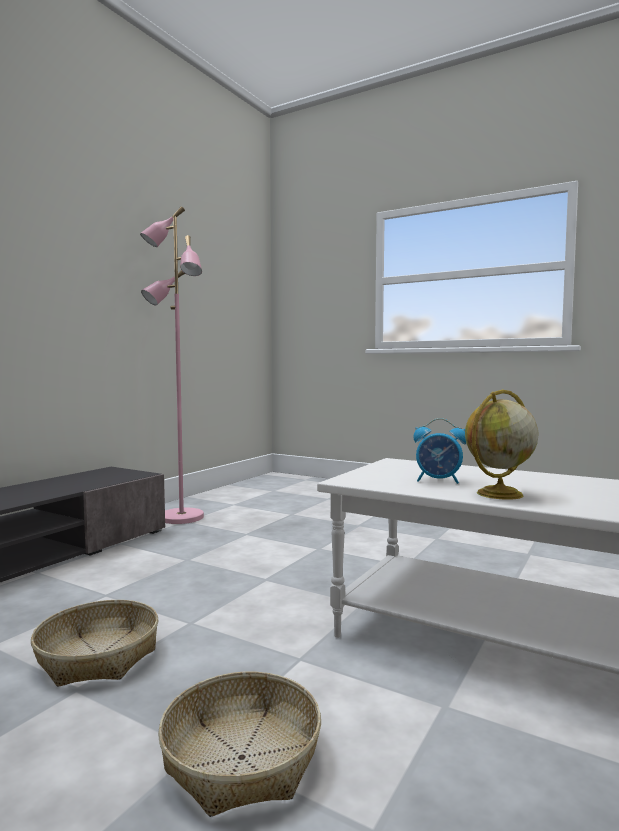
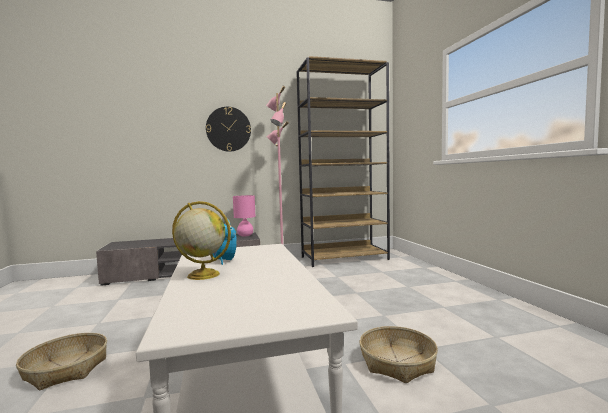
camera: 45 degrees right, 0 degrees up
(64, 265) = (228, 129): none -> wall clock
(97, 656) = (126, 314): basket -> basket (397, 362)
(114, 472) = (245, 235): none -> pink table lamp
(244, 492) = (344, 258): none -> brown bookcase

